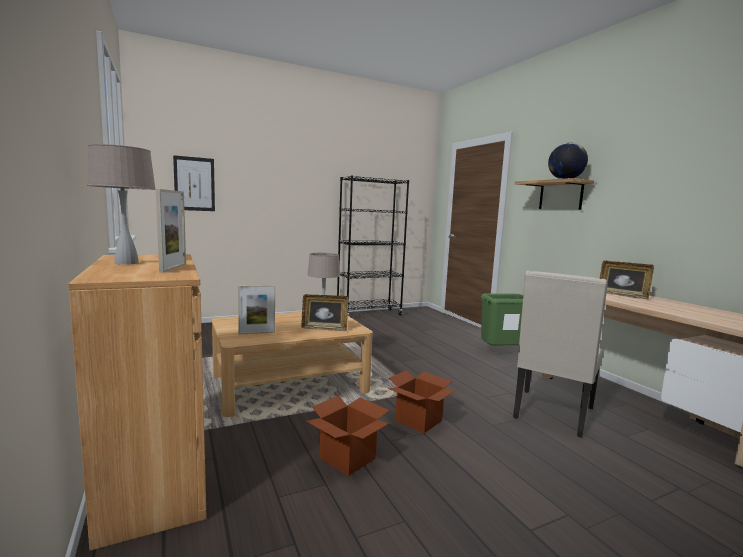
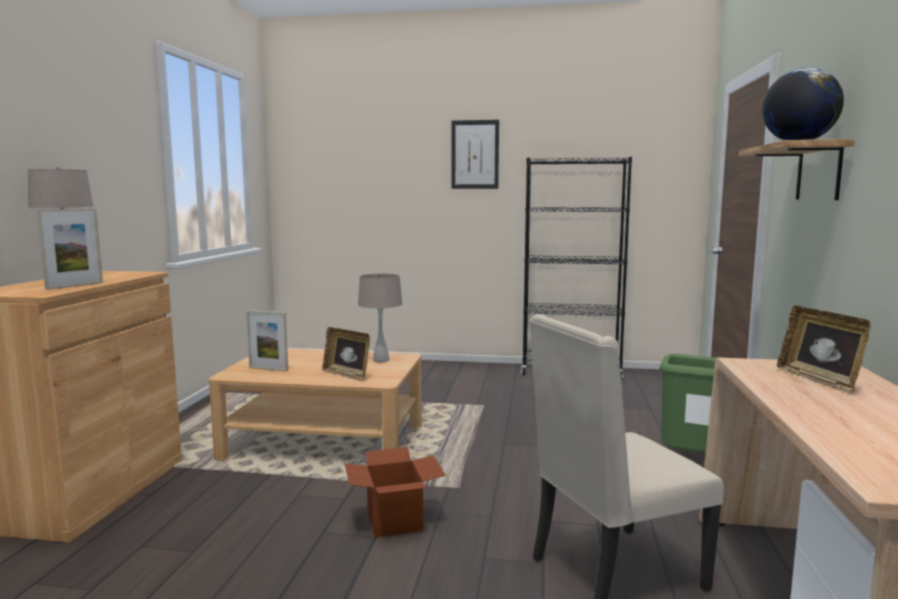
camera: 35 degrees right, 0 degrees up
(194, 184) = (336, 184): picture -> picture (475, 154)
(347, 458) = (251, 534): cardboard box -> none

